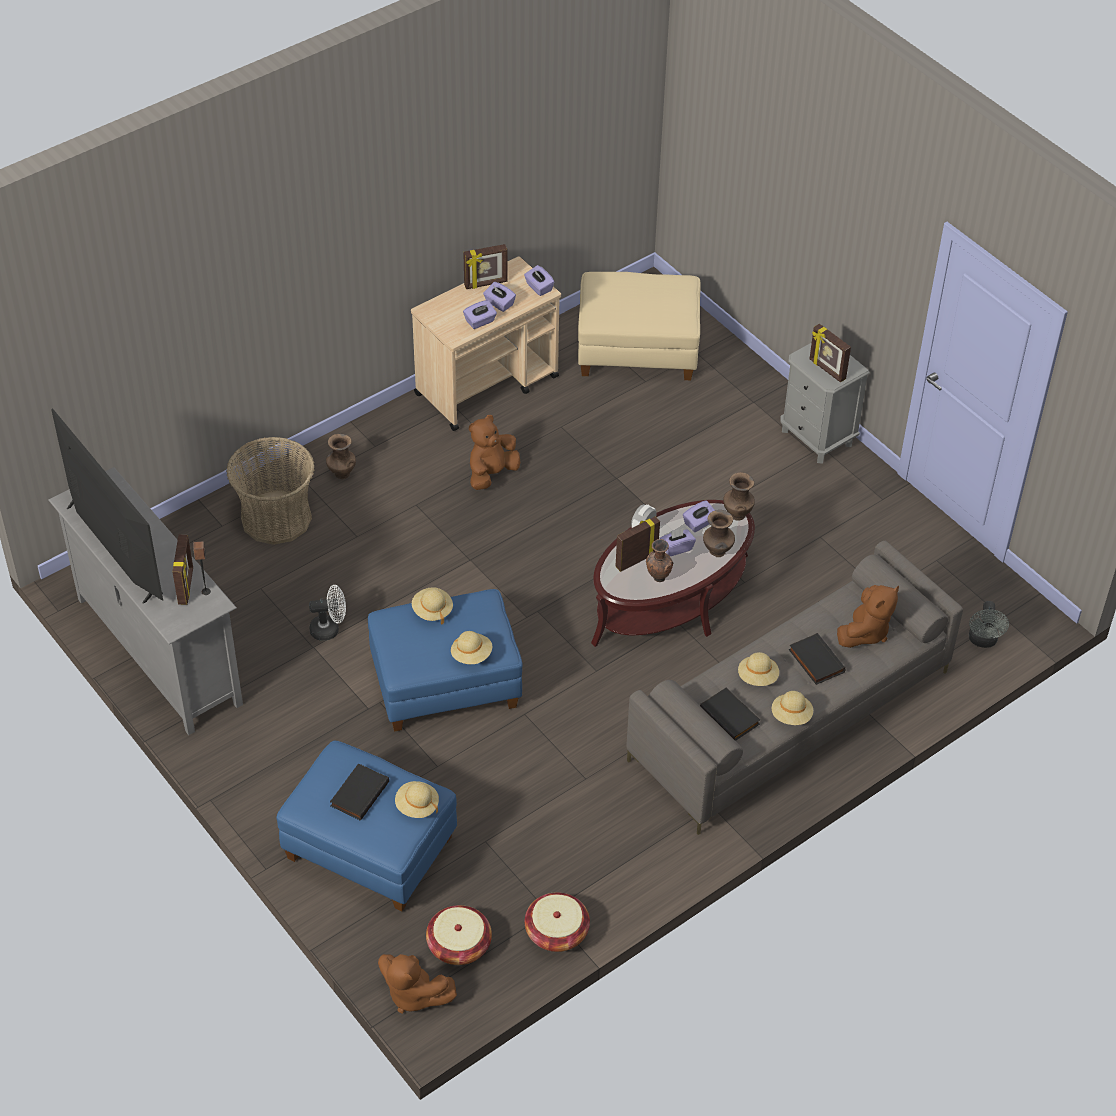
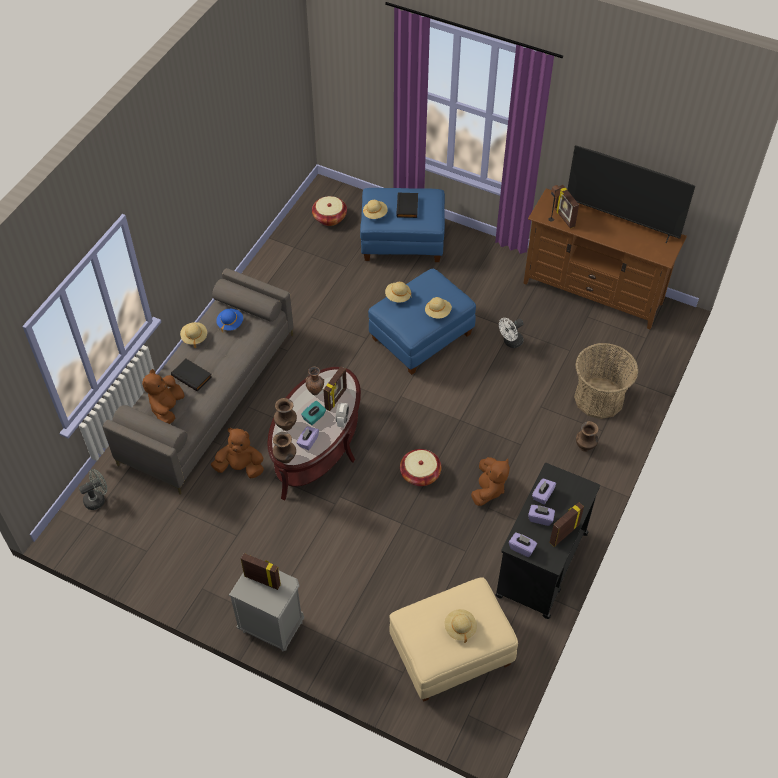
camera: 155 degrees right, 5 degrees up
(158, 651) = (593, 292): grey tv stand -> brown tv stand
(413, 994) = (338, 191): brown plush toy -> brown plush toy (240, 467)
(488, 385) = (541, 565): beige cart -> black cart
(557, 932) = (285, 240): basket -> basket (420, 474)
(676, 548) = (314, 417): purple tissue box -> turquoise tissue box
(730, 716) = (230, 323): black book -> blue hat
(757, 677) = (224, 352): beige hat -> beige hat (460, 628)
(983, 641) = (97, 499): grey fan -> grey fan turned 75 degrees clockwise

